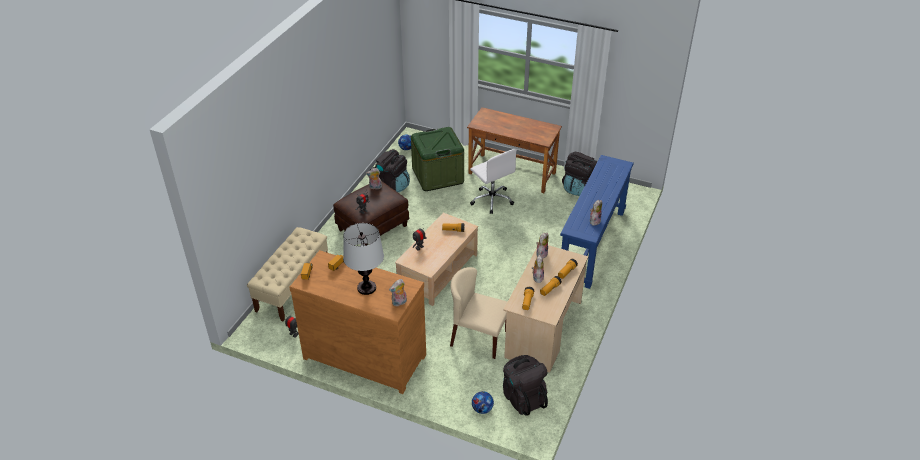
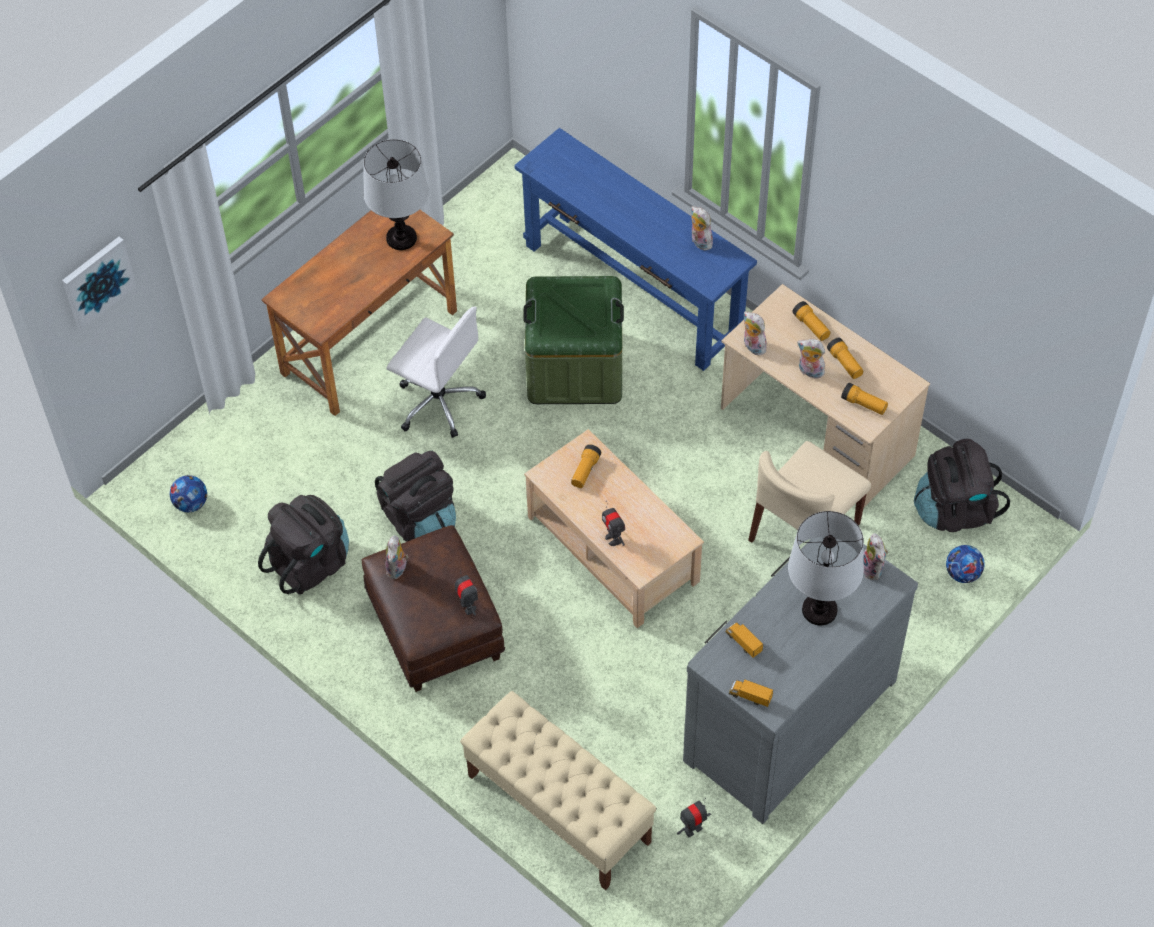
camera: 70 degrees left, 15 degrees up
(365, 355) = (786, 718): brown dresser -> grey dresser
(423, 28) = (97, 281): none -> picture
(438, 175) = (316, 471): green storage box -> green storage box (574, 367)
(491, 200) = (438, 401): white office chair -> white office chair turned 45 degrees clockwise
(537, 133) = (401, 238): none -> table lamp
(578, 187) = (464, 252): black backpack -> black backpack (419, 518)

